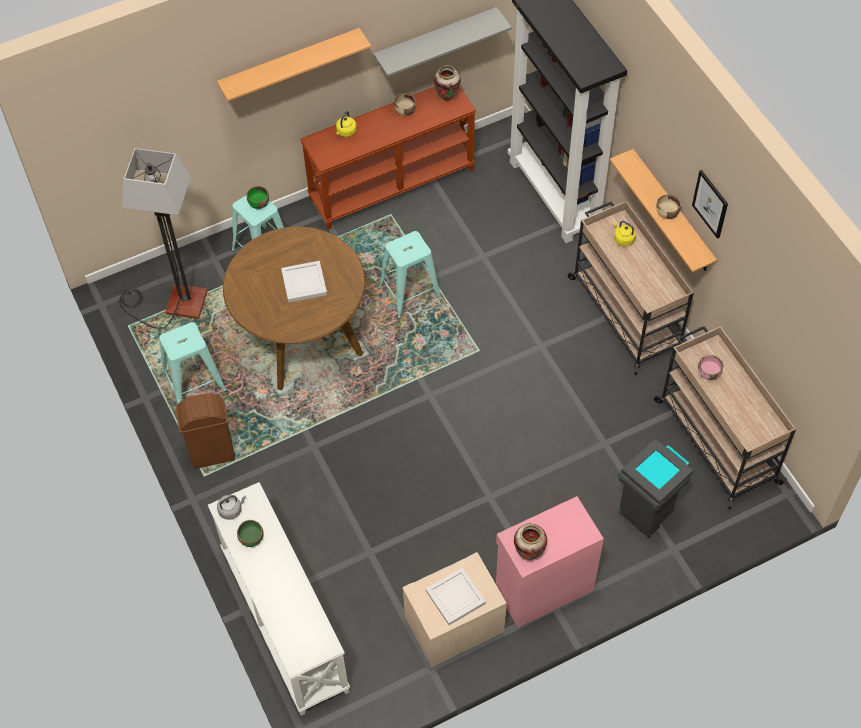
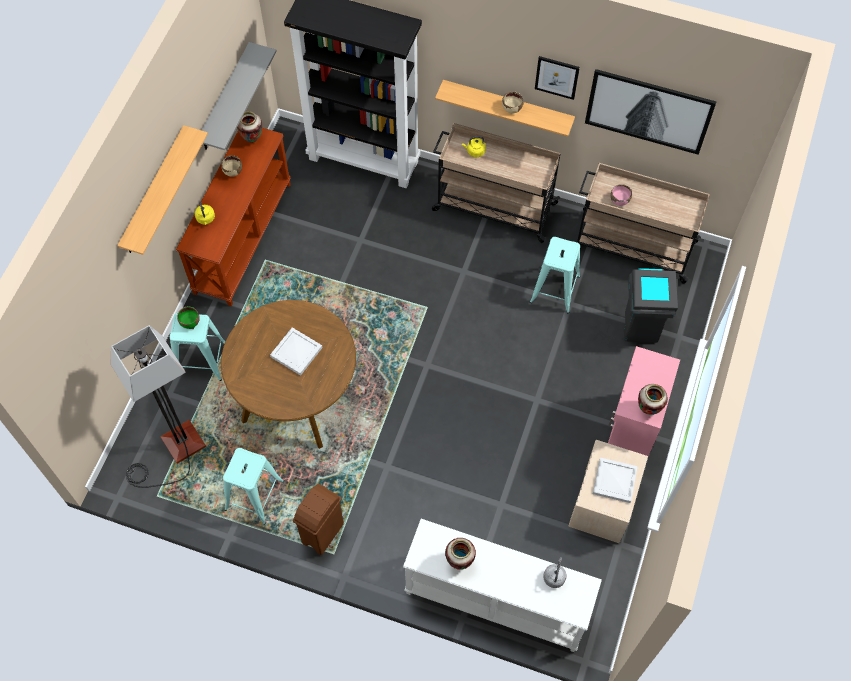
camera: 45 degrees left, 5 degrees up
(231, 510) = (424, 554): grey kettle -> grey kettle (554, 576)
(252, 538) = (459, 561): green bowl -> vase
(410, 293) = (339, 305): turquoise stool -> turquoise stool (555, 289)
(770, 294) = (648, 111): none -> picture

